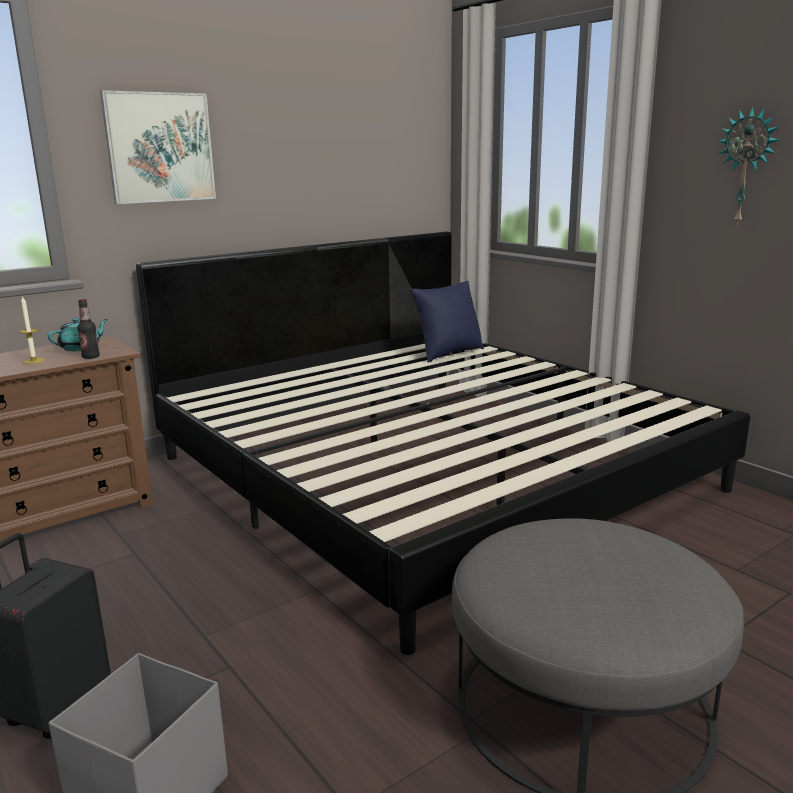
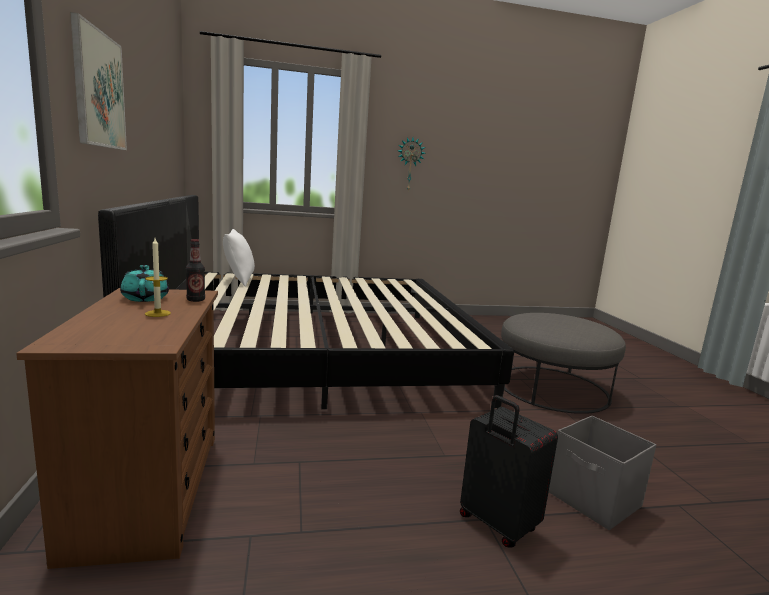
camera: 65 degrees left, 5 degrees down
(448, 354) = (239, 280): blue pillow -> white pillow

